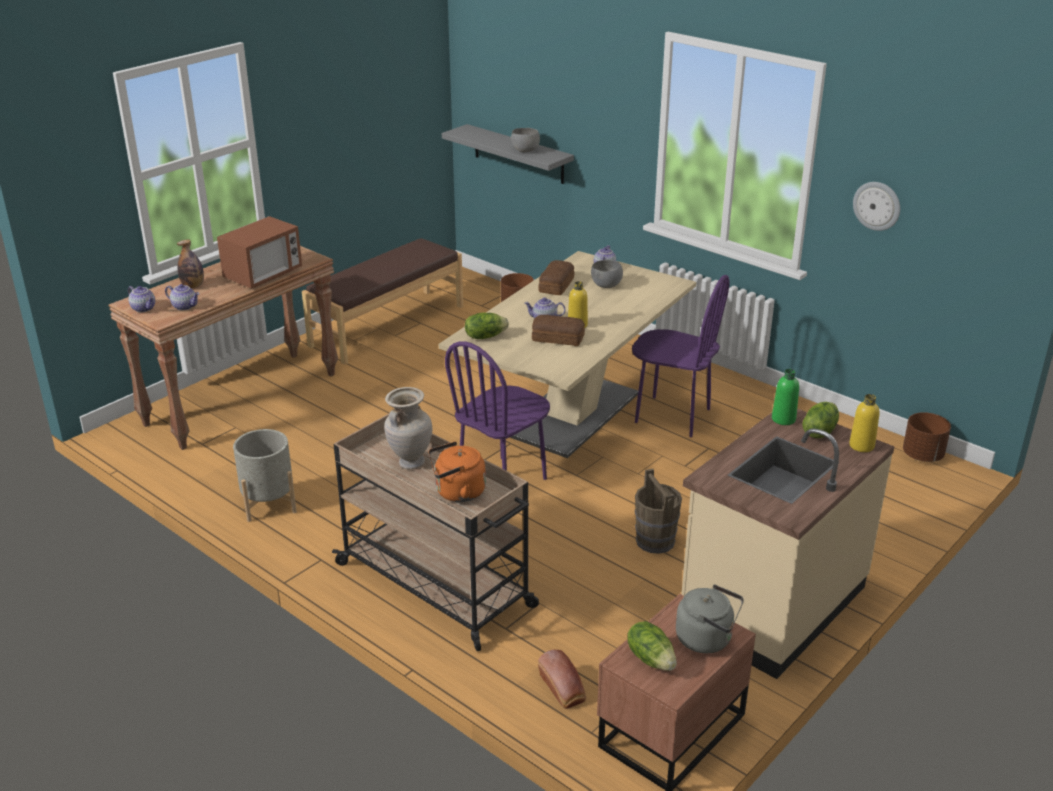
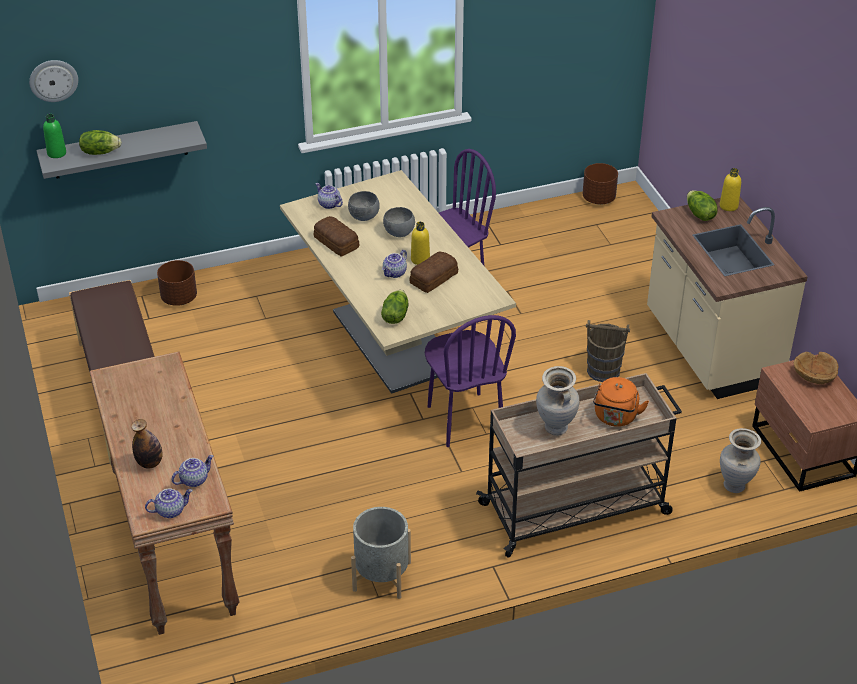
camera: 60 degrees left, 10 degrees up
(263, 275) = (172, 407): microwave -> none
(524, 151) = (155, 143): grey bowl -> grey bowl (398, 233)
(563, 690) = (735, 486): bread -> beige vase
(651, 658) = (819, 408): lettuce -> lettuce (100, 152)
(707, 639) = (814, 376): grey kettle -> brown bowl
(783, 419) = (673, 221): green bottle -> green bottle (56, 153)
(877, 205) = (524, 33): wall clock -> wall clock (53, 80)

